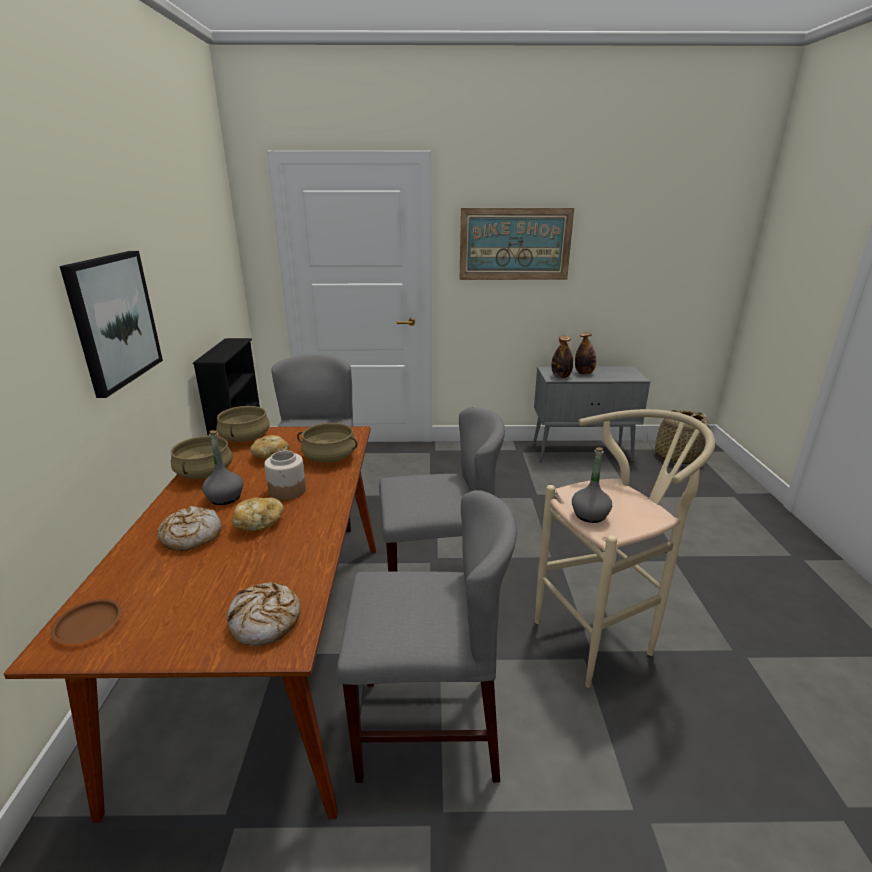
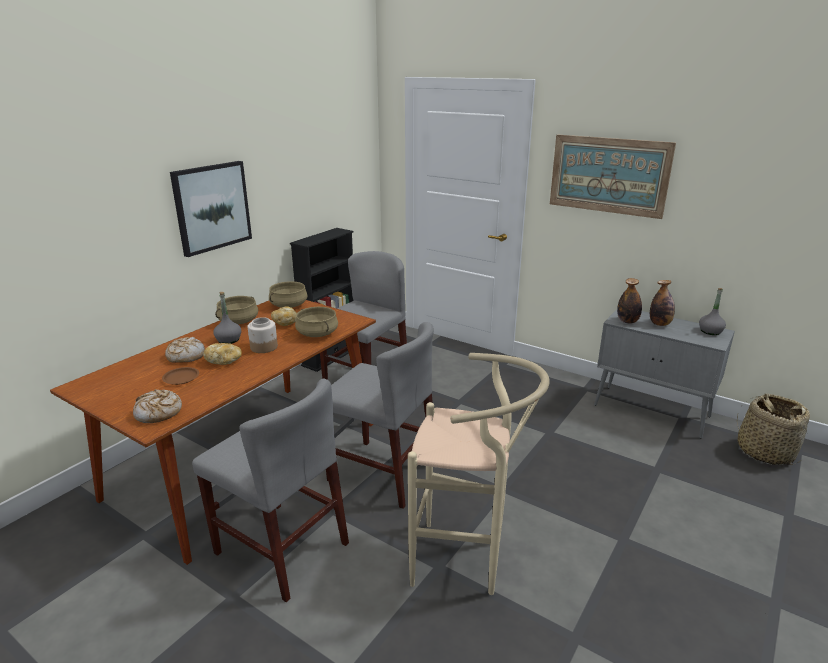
camera: 35 degrees right, 0 degrees up
(88, 625) = (96, 382): brown plate -> brown plate (181, 378)
(589, 515) = (434, 435): grey bottle -> grey bottle (710, 331)

